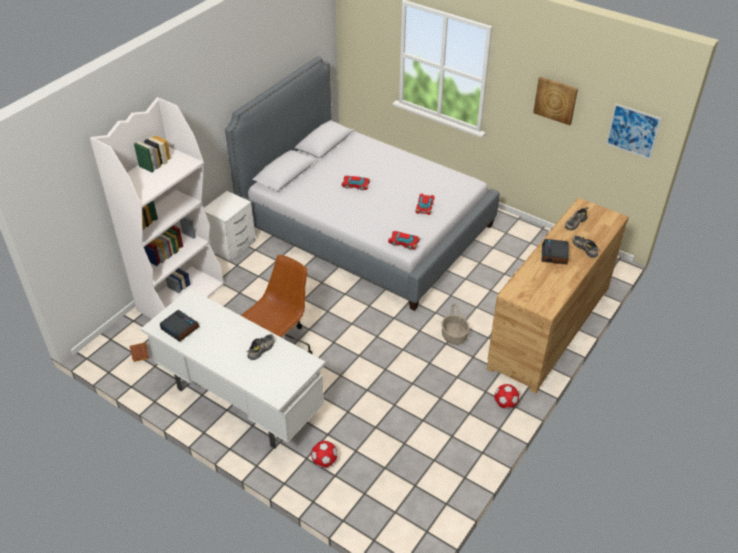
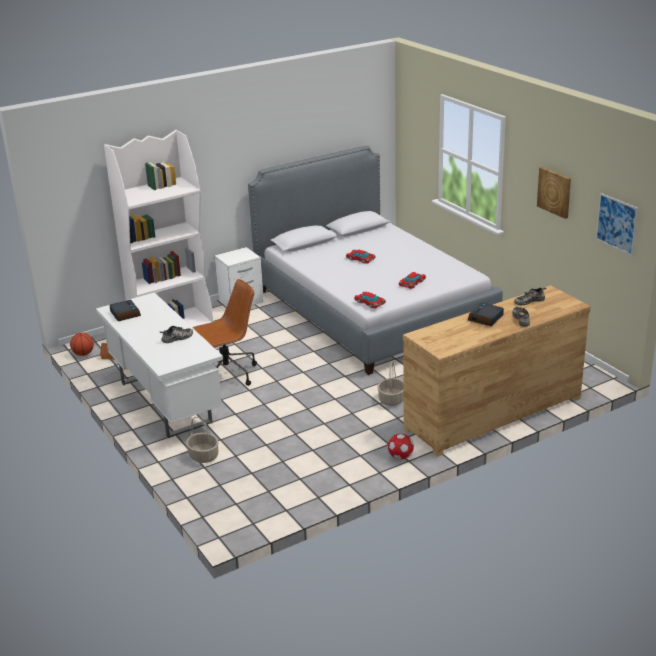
camera: 25 degrees right, 15 degrees down
(109, 360) = (83, 354): none -> basketball
(324, 461) = (203, 456): football -> basket

